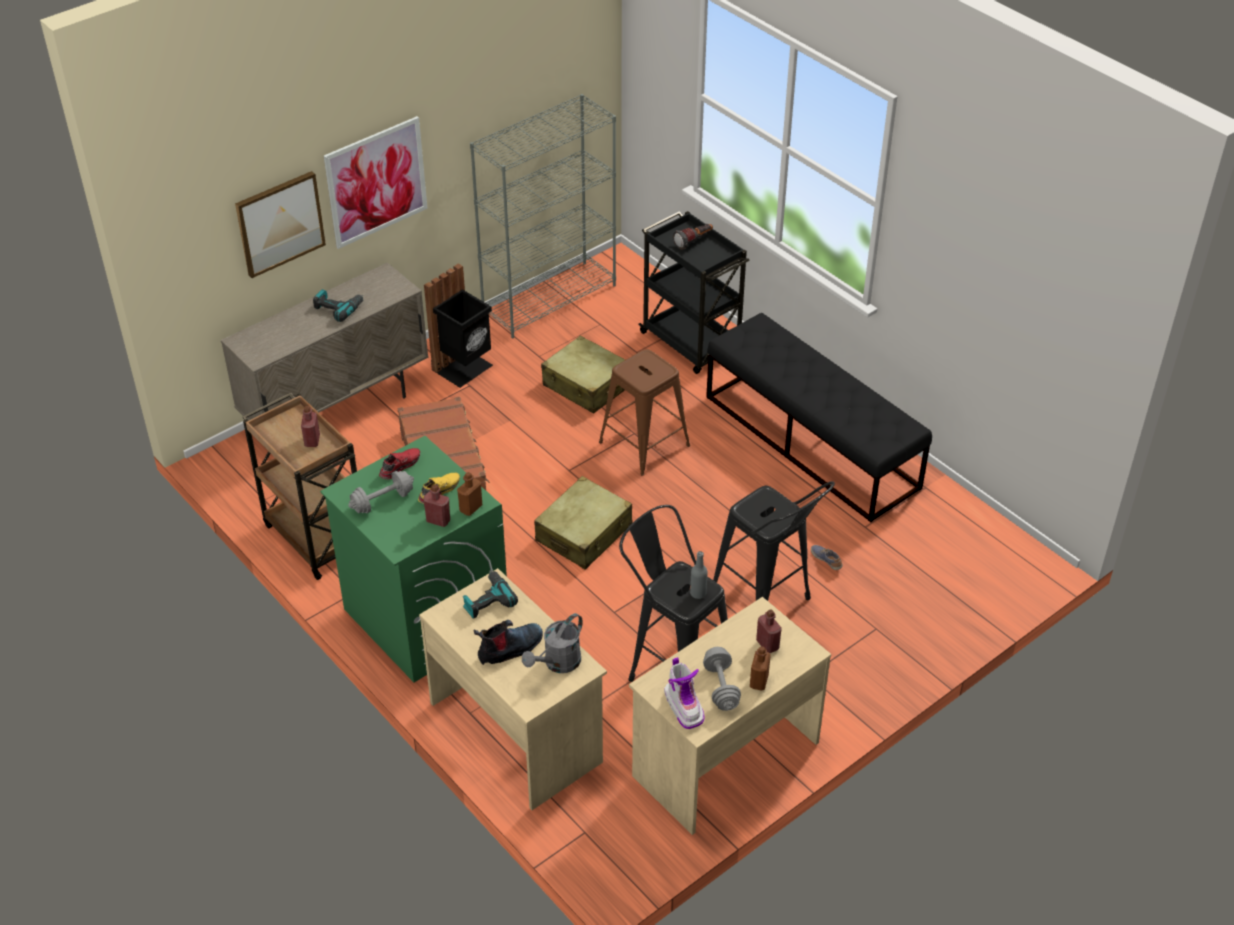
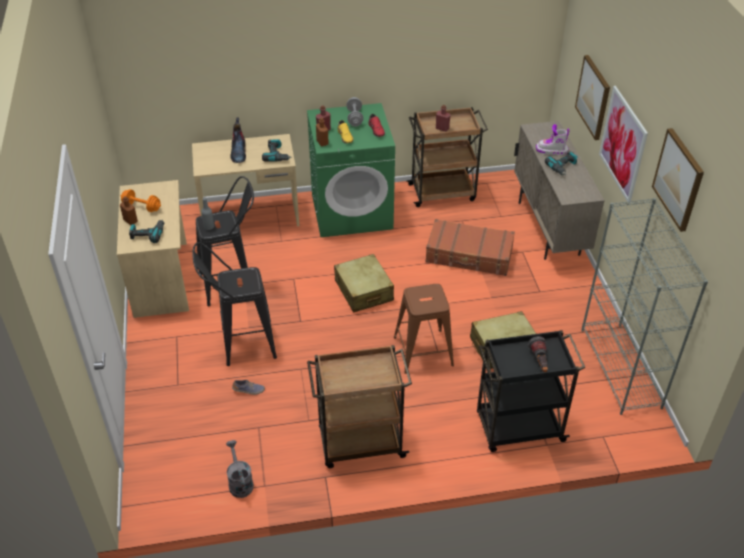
camera: 120 degrees right, 0 degrees up
(464, 368) = (559, 295): black trash can -> none
(492, 85) = (679, 179): none -> picture
(558, 664) = (214, 163): grey watering can -> grey watering can (239, 482)
(684, 707) = (145, 191): boot -> boot (551, 151)
(721, 687) = (142, 207): grey dumbbell -> orange dumbbell
(767, 644) = (148, 234): red bottle -> power drill
(811, 442) = (359, 443): black bench -> brown cart

